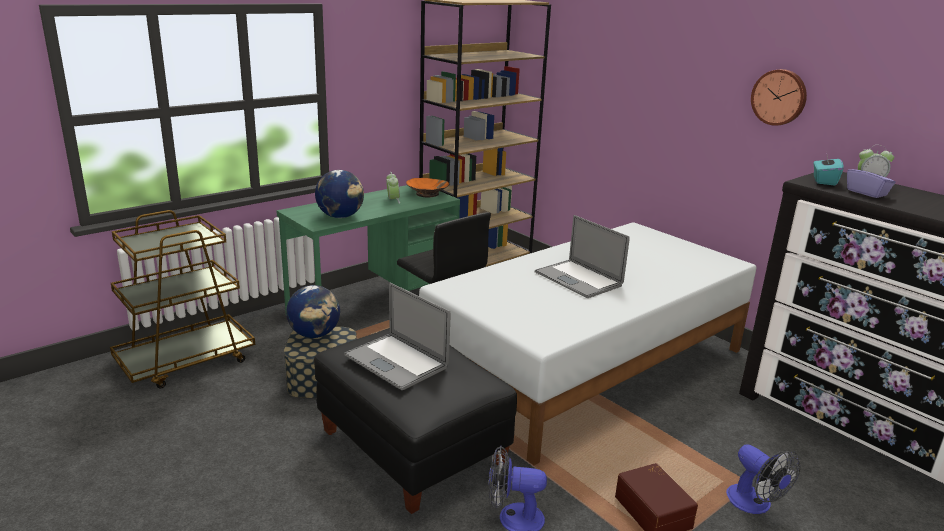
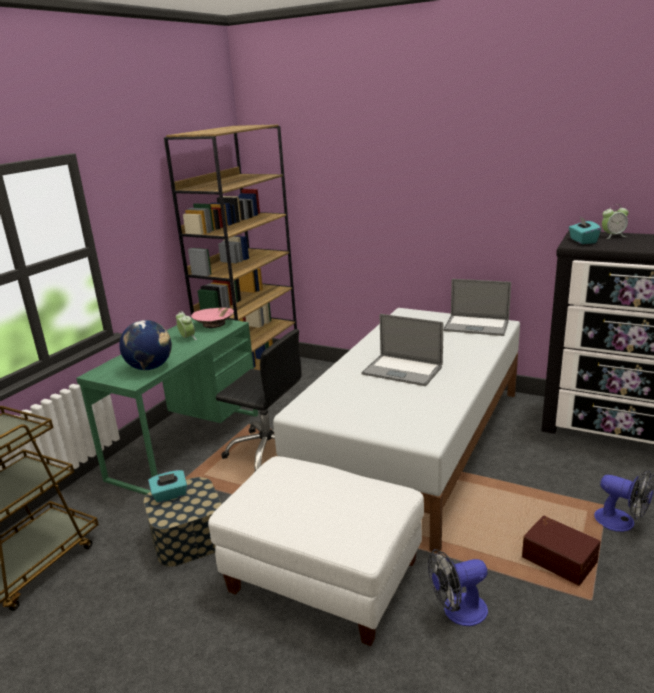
camera: 20 degrees left, 0 degrees up
(315, 334) = (170, 495): globe -> turquoise tissue box
(396, 361) = (300, 500): laptop -> laptop (476, 326)
(412, 448) = (323, 577): black ottoman -> white ottoman
(427, 194) = (214, 324): orange bowl -> pink bowl
(779, 97) = (515, 178): wall clock -> none
(867, 193) = (622, 244): purple tissue box -> none

